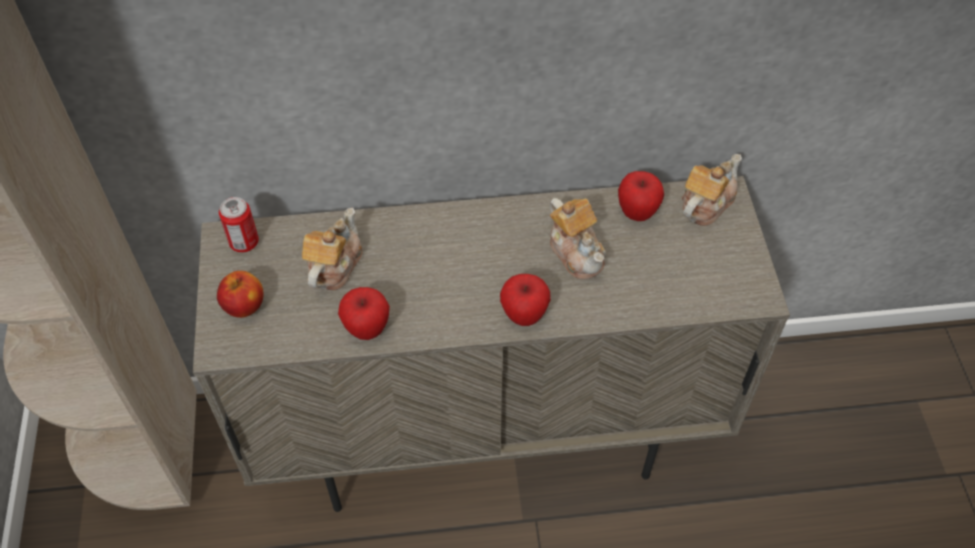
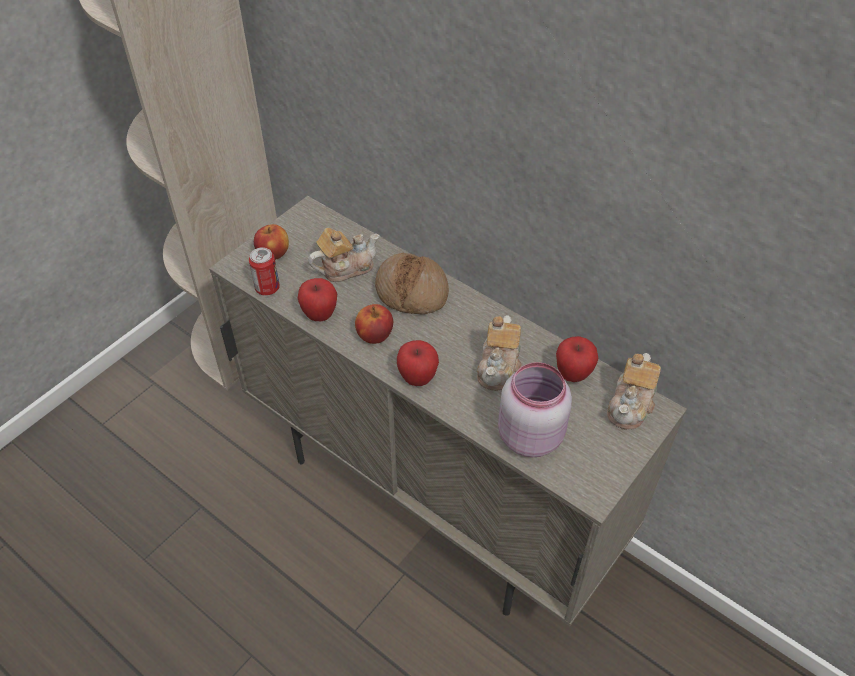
camera: 45 degrees right, 5 degrees down
(244, 242) = (315, 221): can -> can (267, 288)
(423, 242) = (412, 291): none -> bread
(441, 308) = (374, 336): none -> apple
(664, 289) = (529, 435): none -> pink jar
(705, 204) = (631, 405): teapot -> teapot turned 120 degrees clockwise

